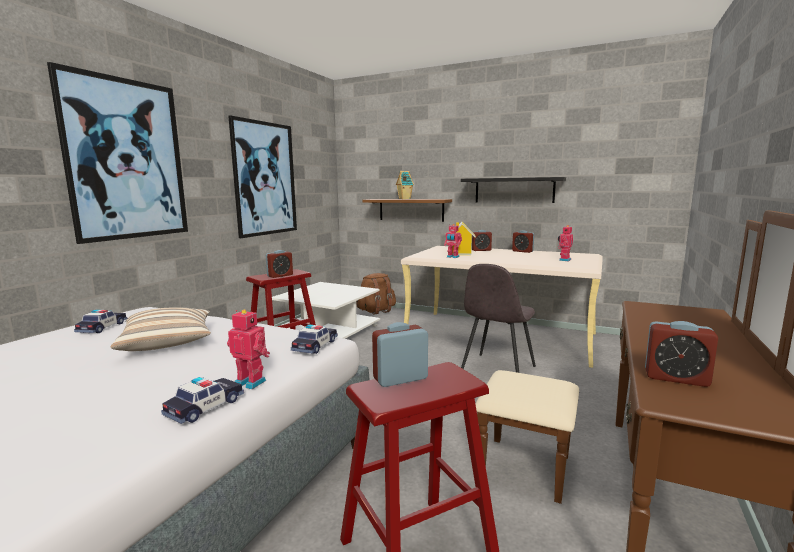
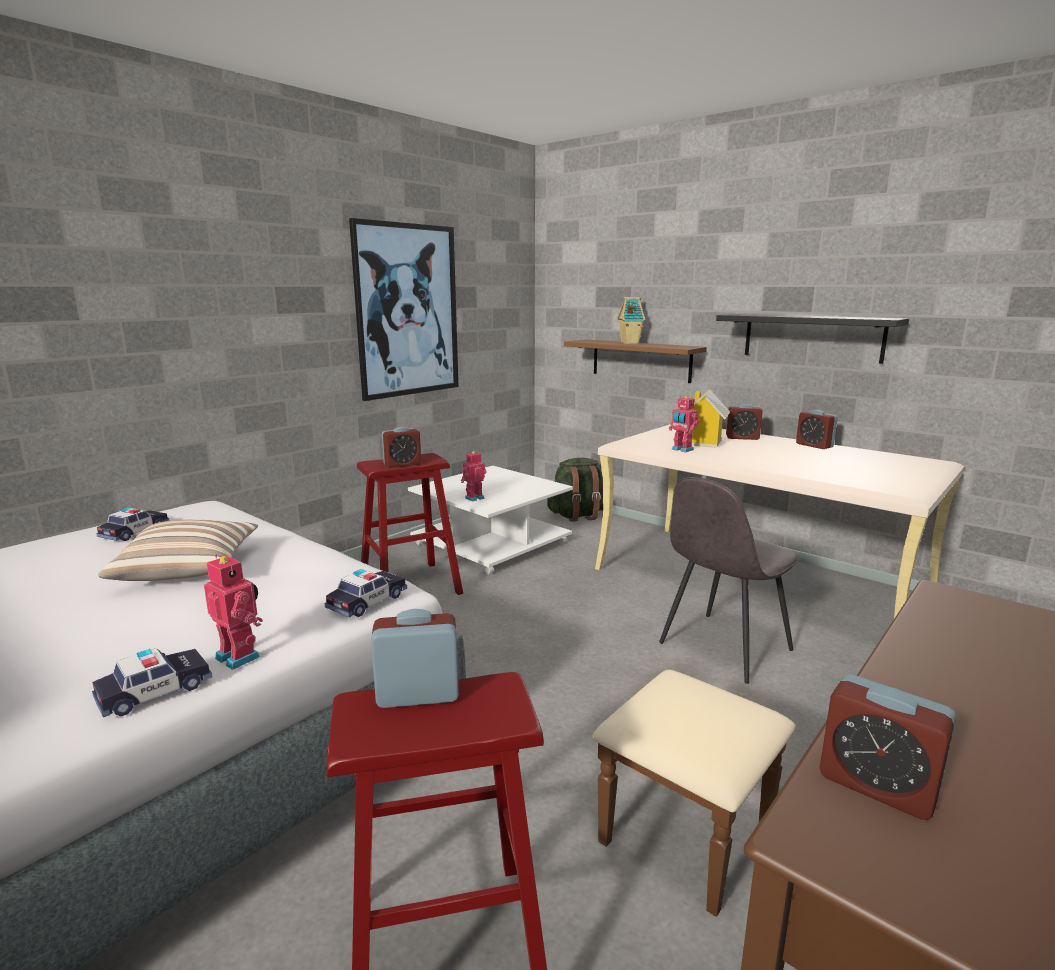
camera: 15 degrees right, 5 degrees up
(126, 160) = (191, 294): picture -> none
(376, 311) = (578, 516): brown backpack -> green backpack
(564, 260) = (876, 471): toy robot -> toy robot (473, 498)

